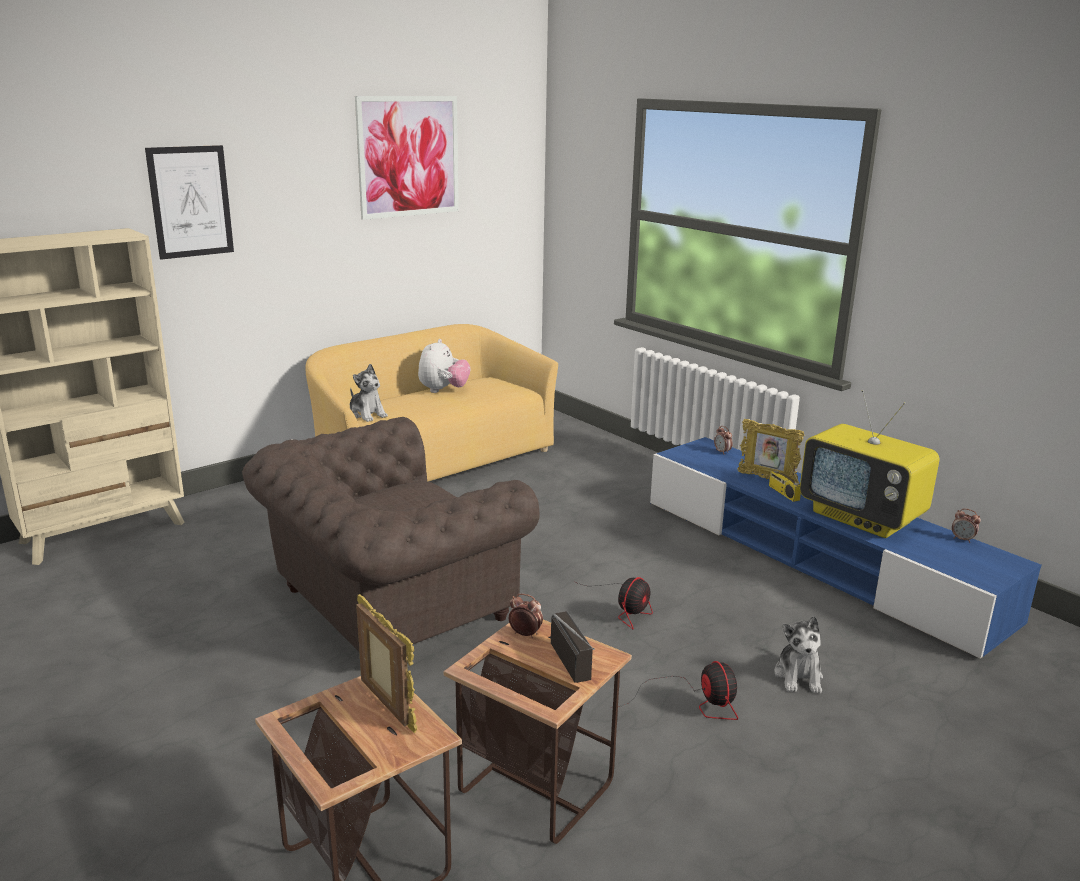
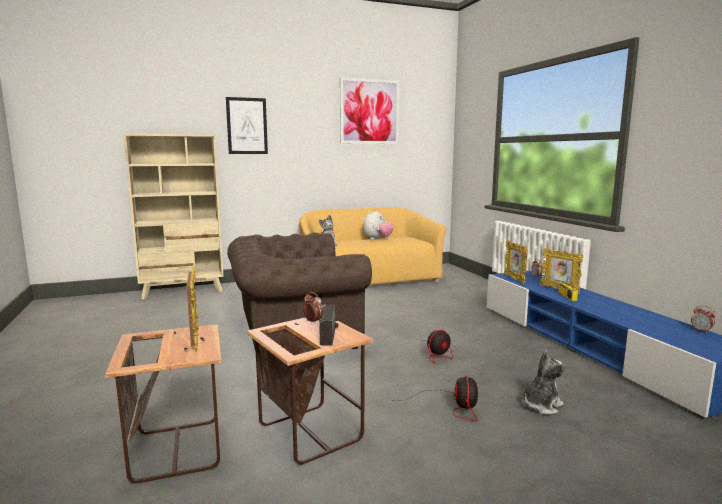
camera: 20 degrees right, 10 degrees down
(696, 462) = (514, 279): none -> picture frame
(799, 676) = (540, 405): plush toy -> plush toy turned 150 degrees counterclockwise
(862, 518) = (621, 312): television -> none

